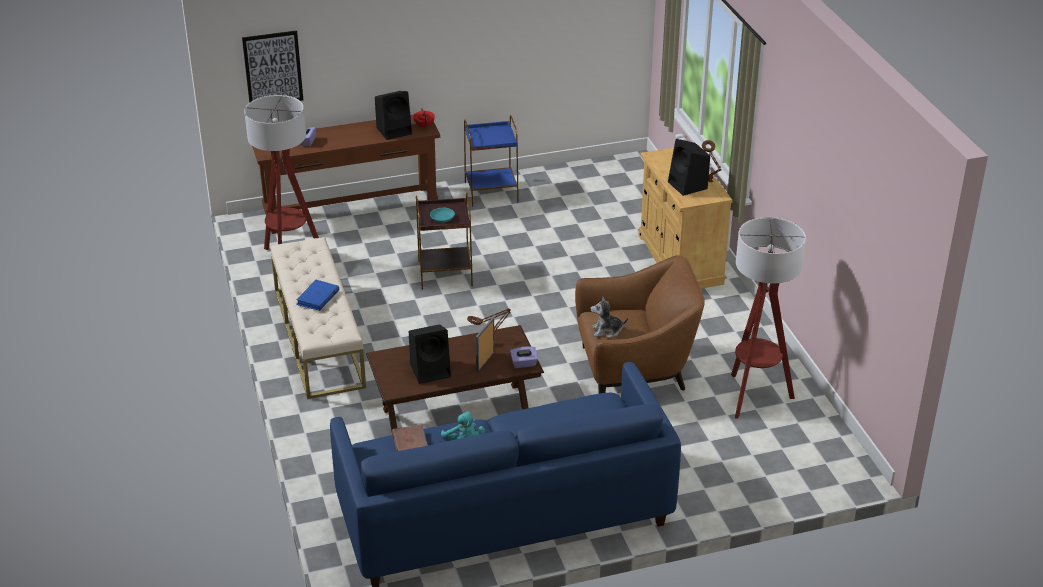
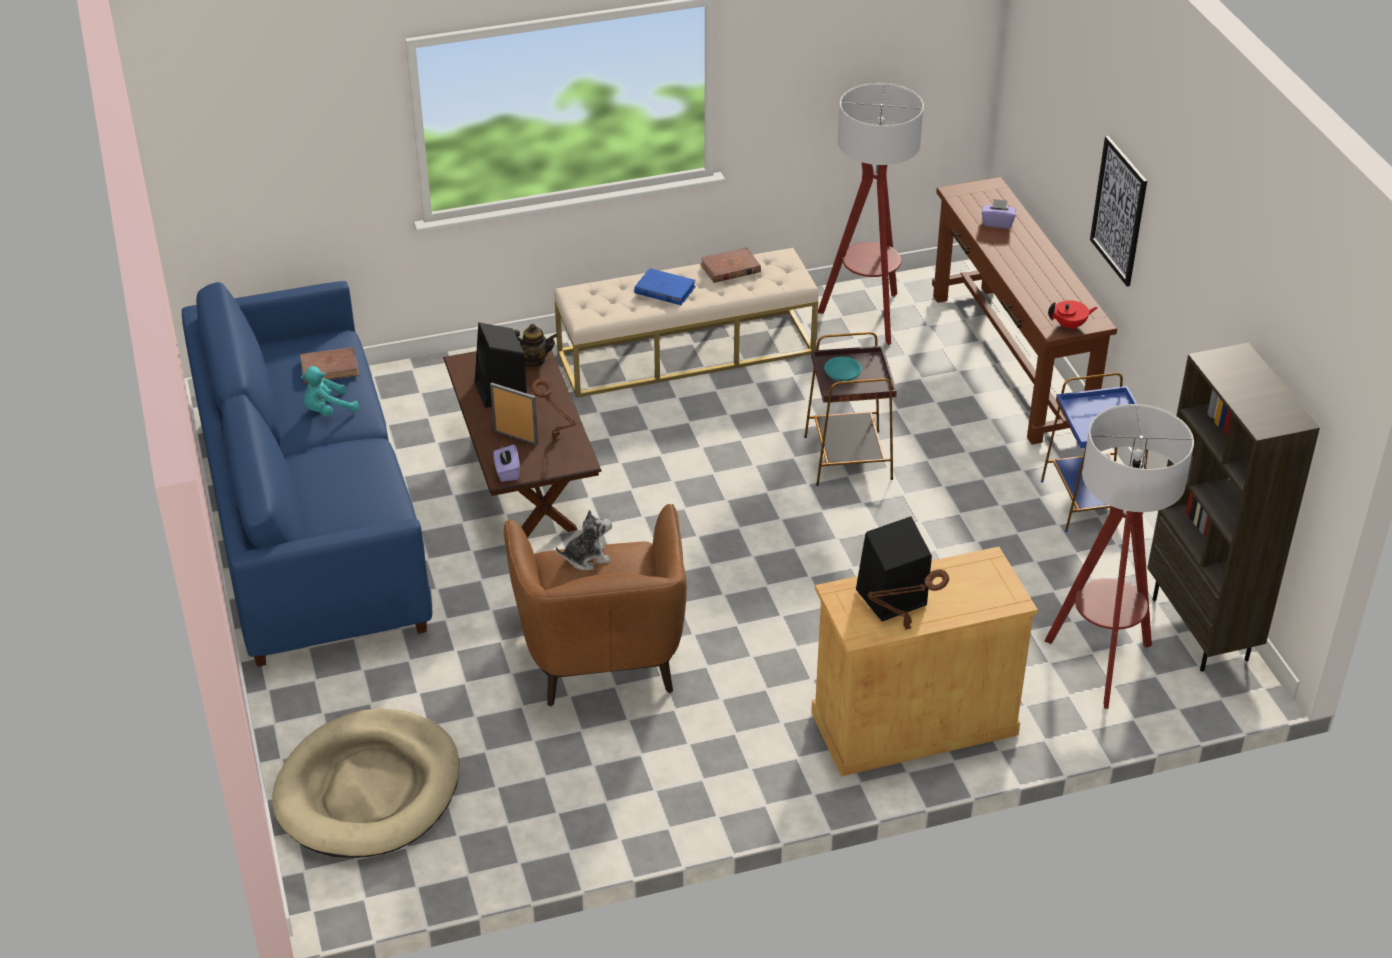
camera: 90 degrees right, 5 degrees up
(273, 69) = (1033, 107): picture -> picture (1119, 211)
(295, 269) = (730, 268): none -> brown book
(394, 357) = (534, 360): none -> teapot
(395, 130) = (1047, 298): black speaker -> none
(597, 168) = (1201, 629): none -> brown bookcase
(607, 331) = (586, 558): plush toy -> plush toy turned 75 degrees clockwise
(754, 396) = (527, 787): floor lamp -> floor lamp (1100, 664)
(768, 462) = (368, 789): none -> beige dog bed

